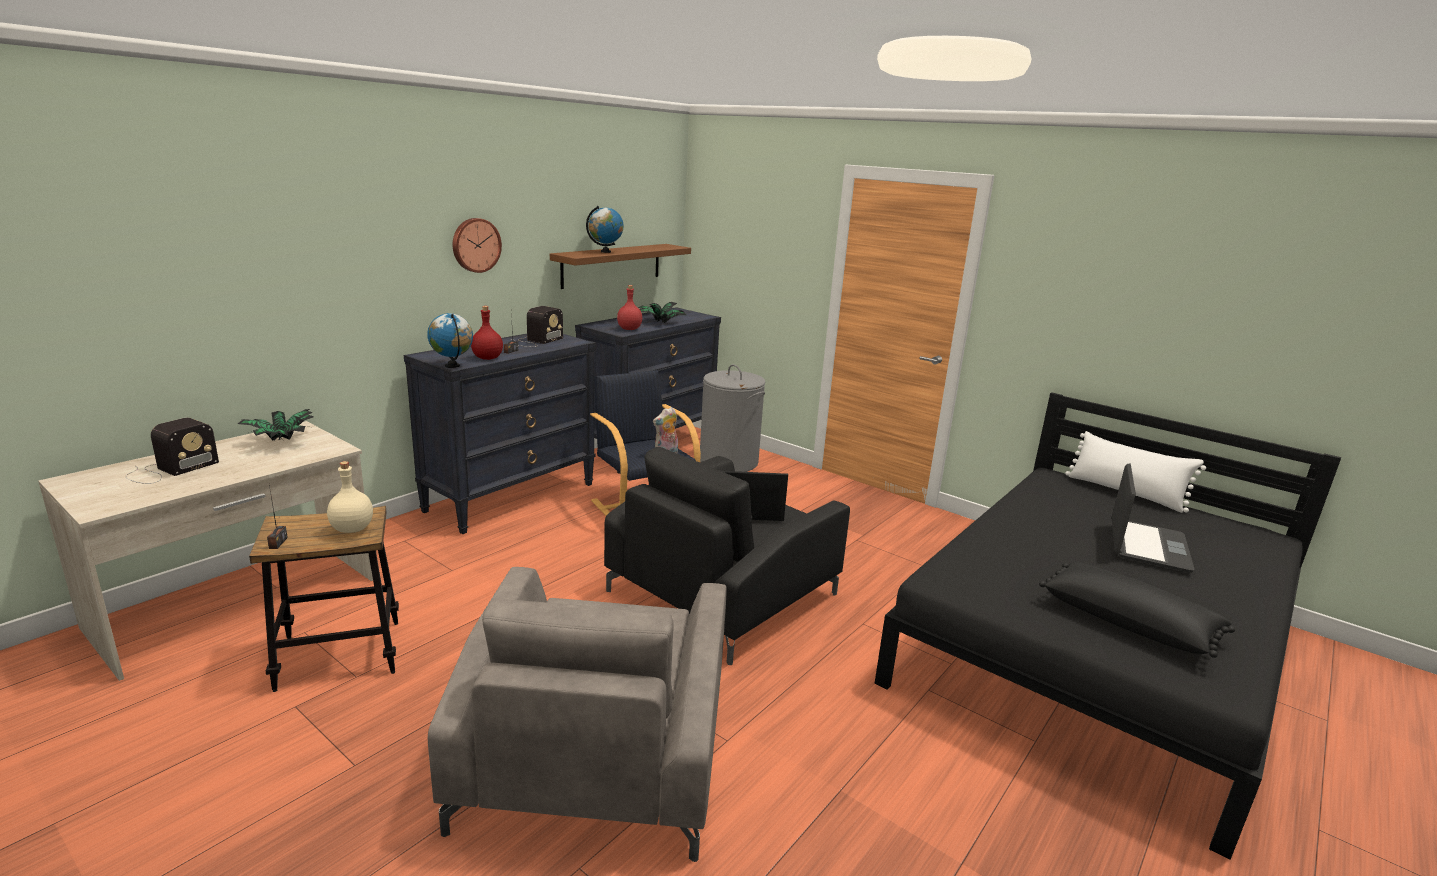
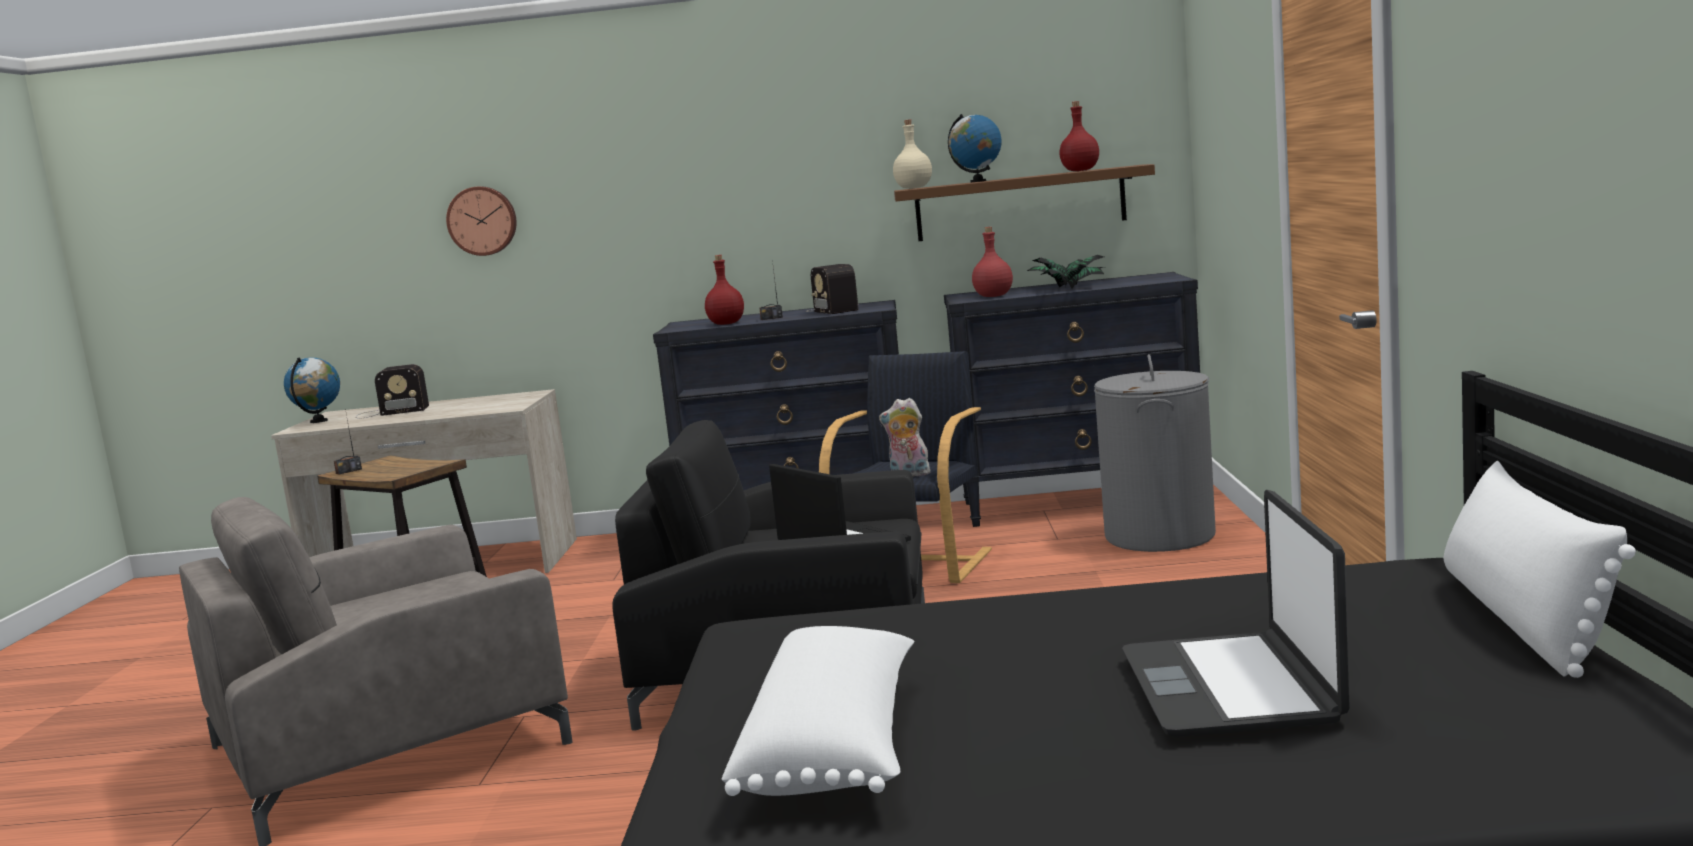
camera: 55 degrees right, 10 degrees down
(280, 442) = (493, 401): potted plant -> none
(352, 529) = (403, 470): beige bottle -> beige bottle (913, 188)
(452, 366) = (672, 329): globe -> globe (319, 421)
(475, 245) = (771, 184): wall clock -> wall clock (482, 221)
(535, 341) = (833, 310): radio -> radio turned 75 degrees clockwise
(651, 248) = (1079, 171): none -> red bottle
(1128, 622) = (837, 747): black pillow -> white pillow
(1147, 546) = (1231, 687): laptop -> laptop turned 105 degrees clockwise

